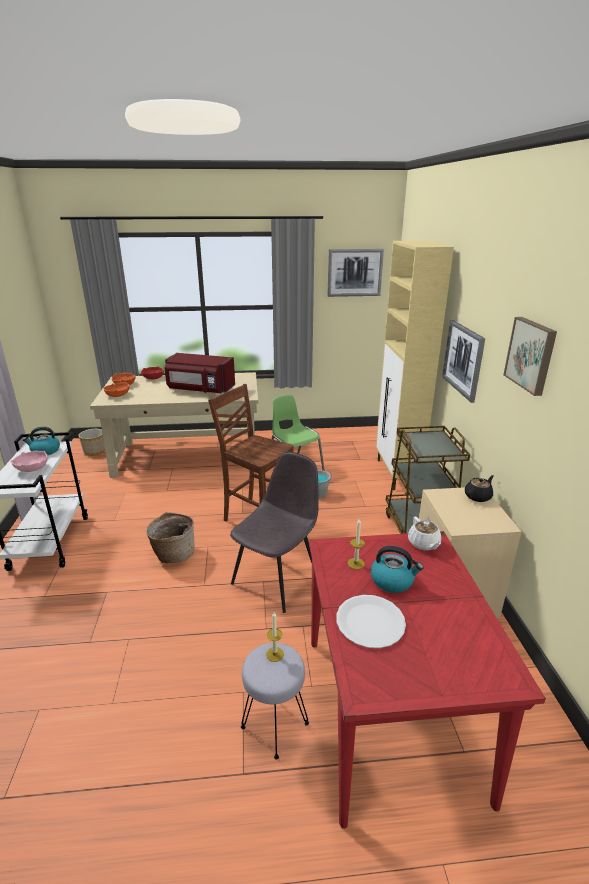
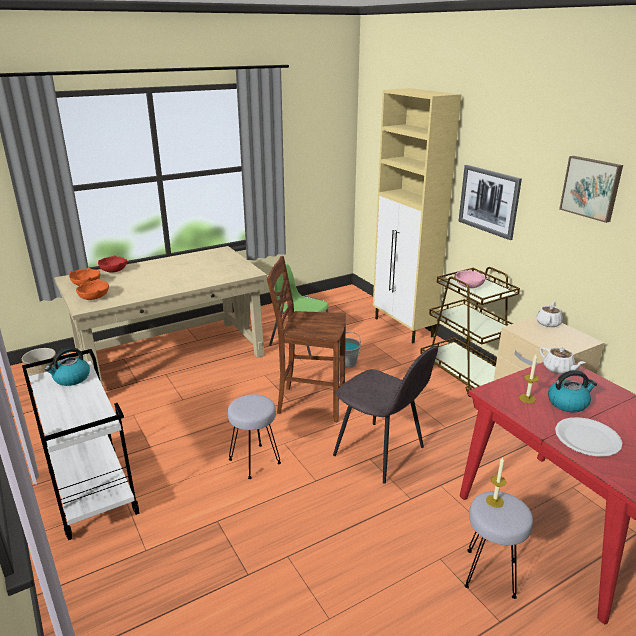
camera: 25 degrees left, 0 degrees up
(32, 468) = (81, 401): pink bowl -> pink bowl (469, 286)
(173, 553) = (254, 461): basket -> grey stool
(200, 389) = (188, 274): red microwave -> none
(277, 579) = (381, 452): grey chair -> grey chair turned 120 degrees clockwise
(354, 272) = (317, 124): picture -> none
(478, 497) = (548, 323): black teapot -> white teapot

